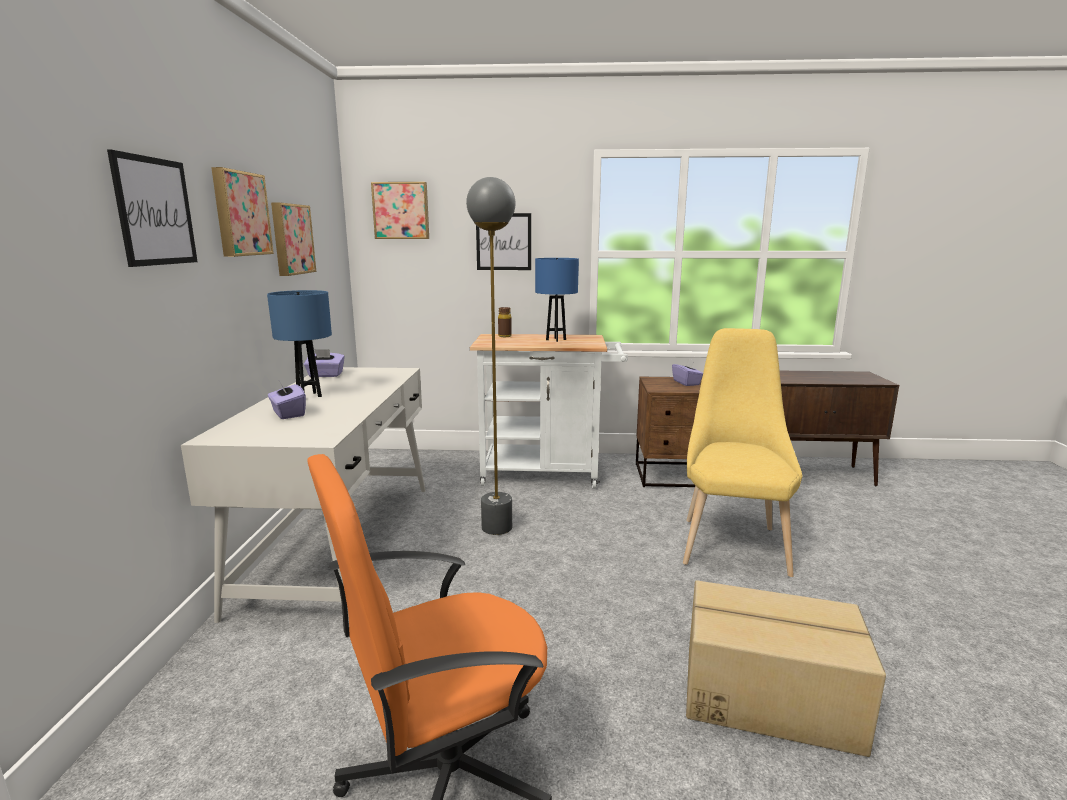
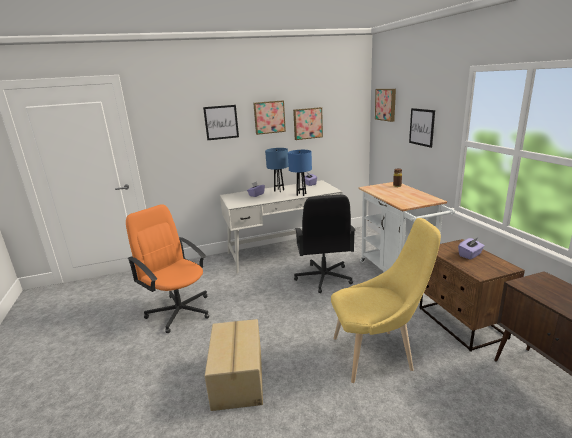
camera: 70 degrees right, 5 degrees up
(497, 528) = (323, 278): grey floor lamp -> black office chair
(556, 340) = (406, 196): blue table lamp -> blue table lamp (301, 194)

